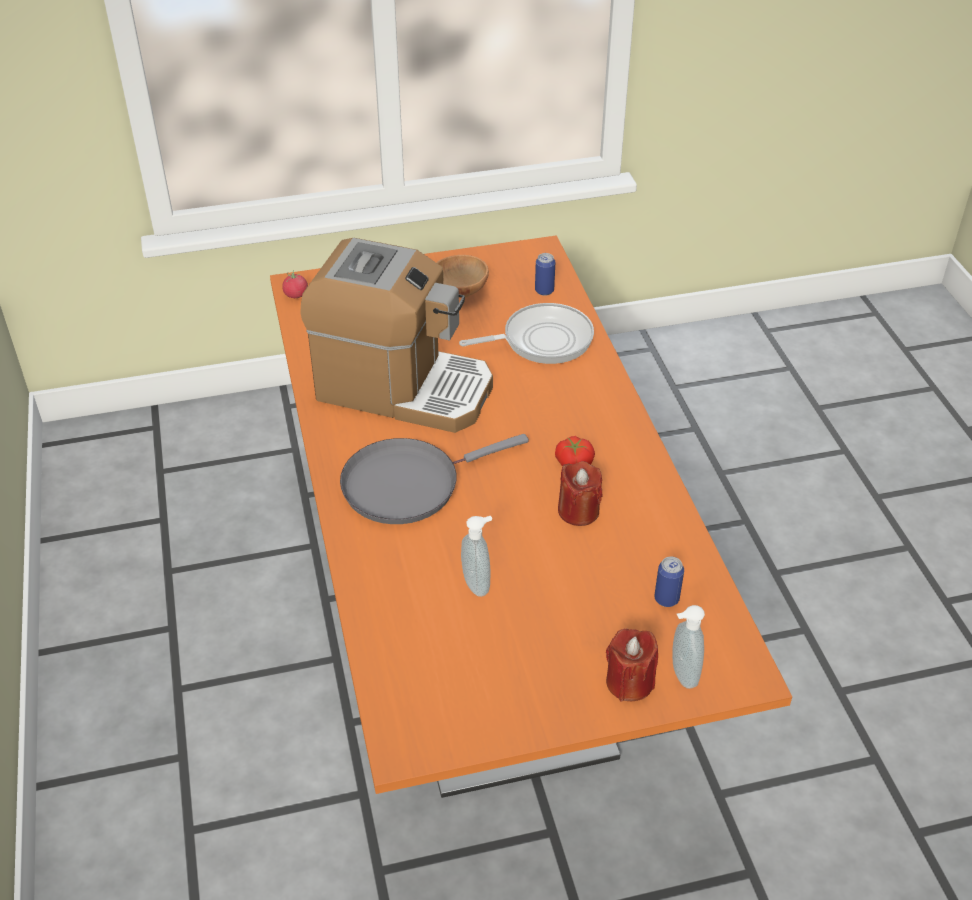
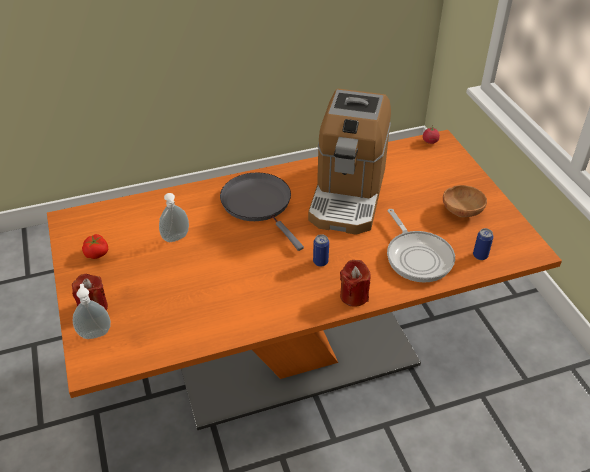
camera: 85 degrees right, 0 degrees up
(574, 462) = (286, 278): tomato -> tomato (97, 253)
(578, 511) = (239, 281): red candle -> red candle (354, 296)
(666, 599) = (158, 326): can -> can (320, 262)

